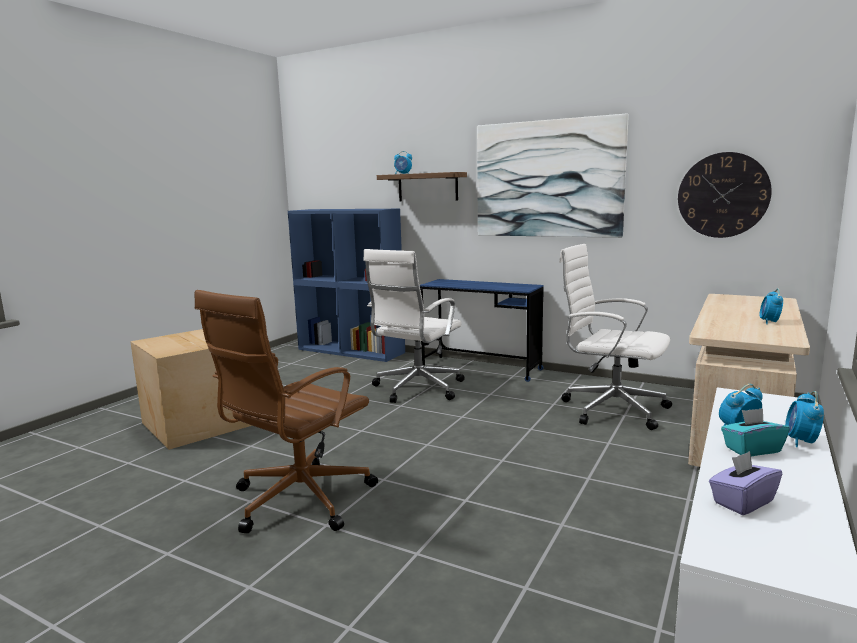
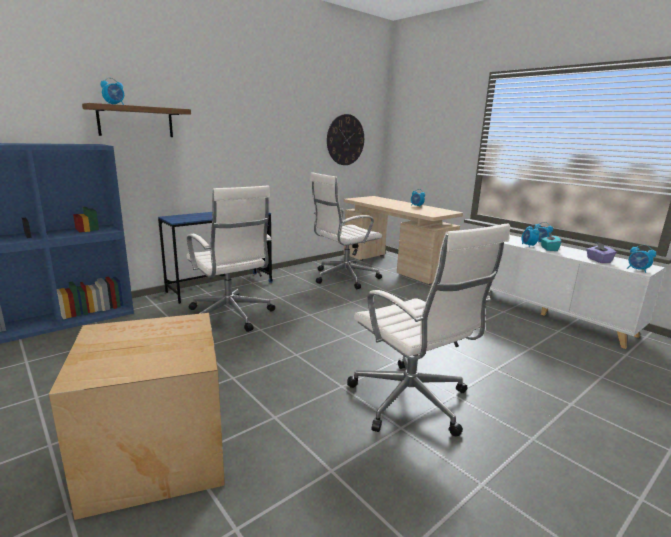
camera: 70 degrees left, 5 degrees up
(298, 500) = (411, 402): brown office chair -> white office chair
(548, 179) = (251, 122): picture -> none
(725, 549) = (637, 270): none -> alarm clock

